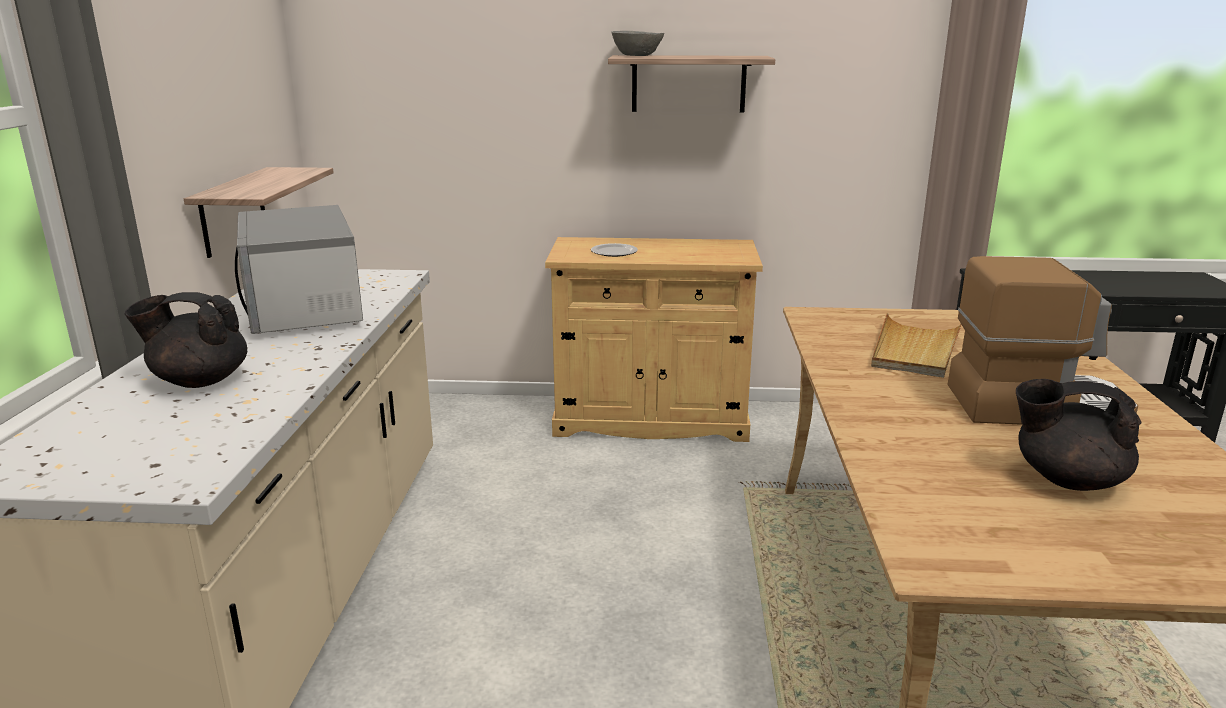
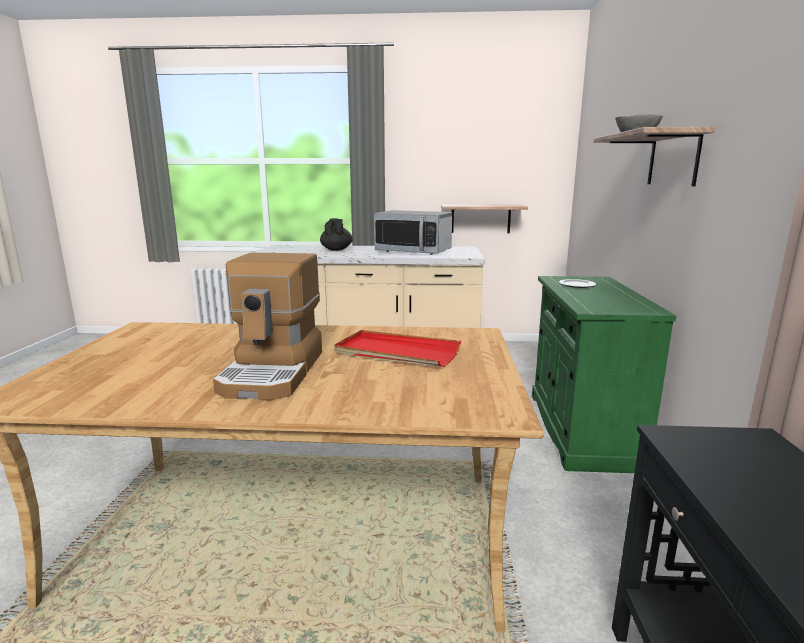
camera: 90 degrees right, 5 degrees down
(306, 310) = (413, 251): microwave -> microwave turned 135 degrees counterclockwise
(651, 419) = (581, 429): beige cabinet -> green cabinet
(914, 350) = (396, 353): beige tray -> red tray
(1066, 479) = (171, 360): black teapot -> none

